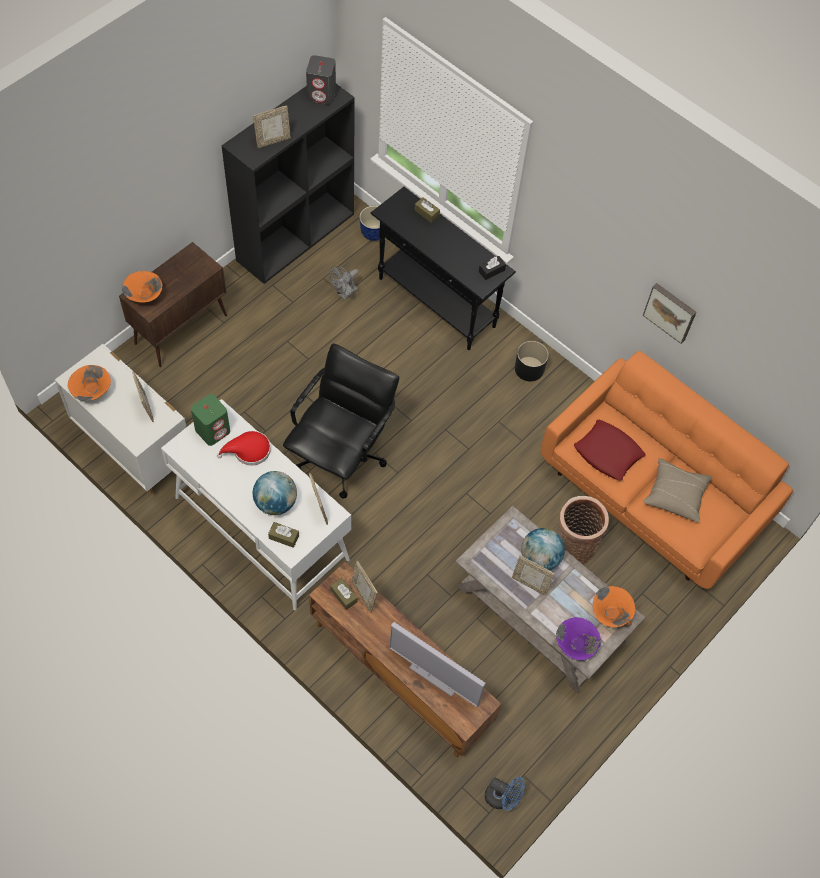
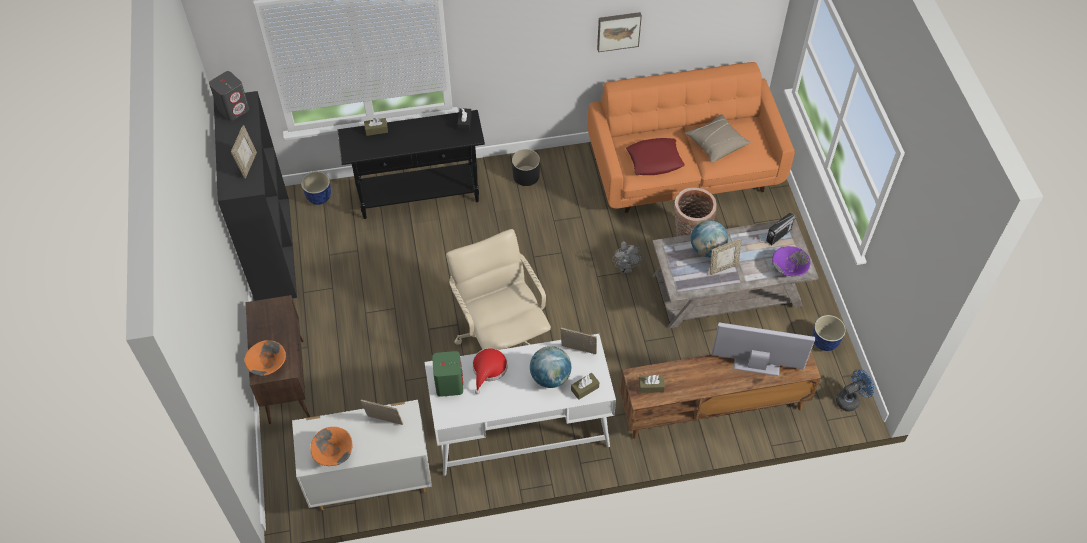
camera: 50 degrees left, 5 degrees down
(341, 456) = (500, 337): black office chair -> beige office chair
(345, 294) = (357, 249): grey fan -> grey fan (625, 268)
(364, 595) = (660, 373): picture frame -> none
(435, 674) = (756, 365): television -> television turned 150 degrees counterclockwise
(551, 737) = (825, 342): none -> planter
(610, 613) = (779, 235): orange bowl -> radio

